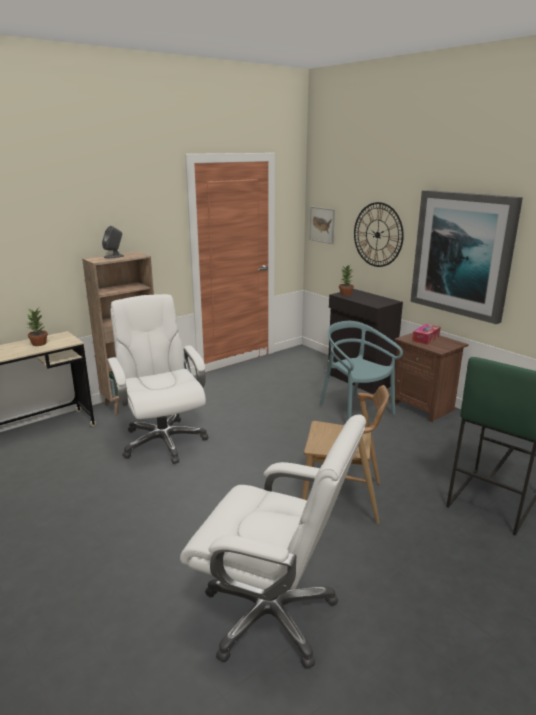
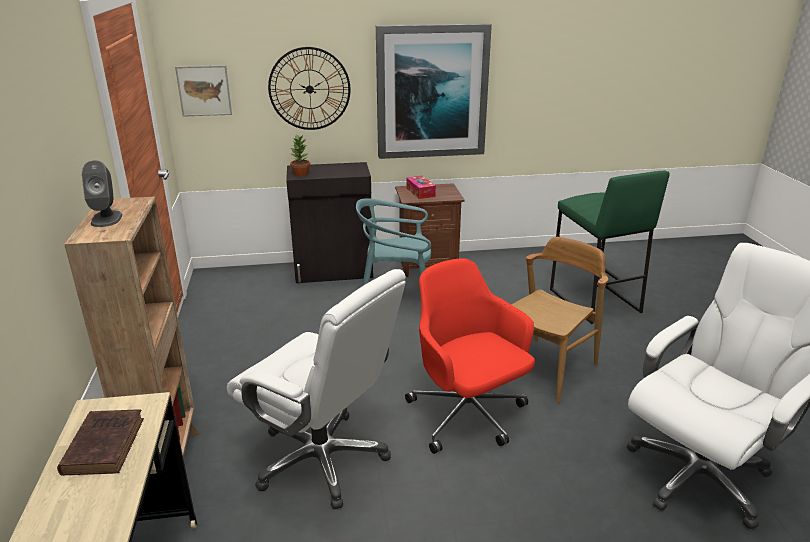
camera: 60 degrees left, 5 degrees up
(39, 344) = (105, 444): potted plant -> brown book
(163, 441) = (322, 459): white office chair -> white office chair turned 150 degrees counterclockwise
(246, 477) = (468, 416): none -> red office chair

